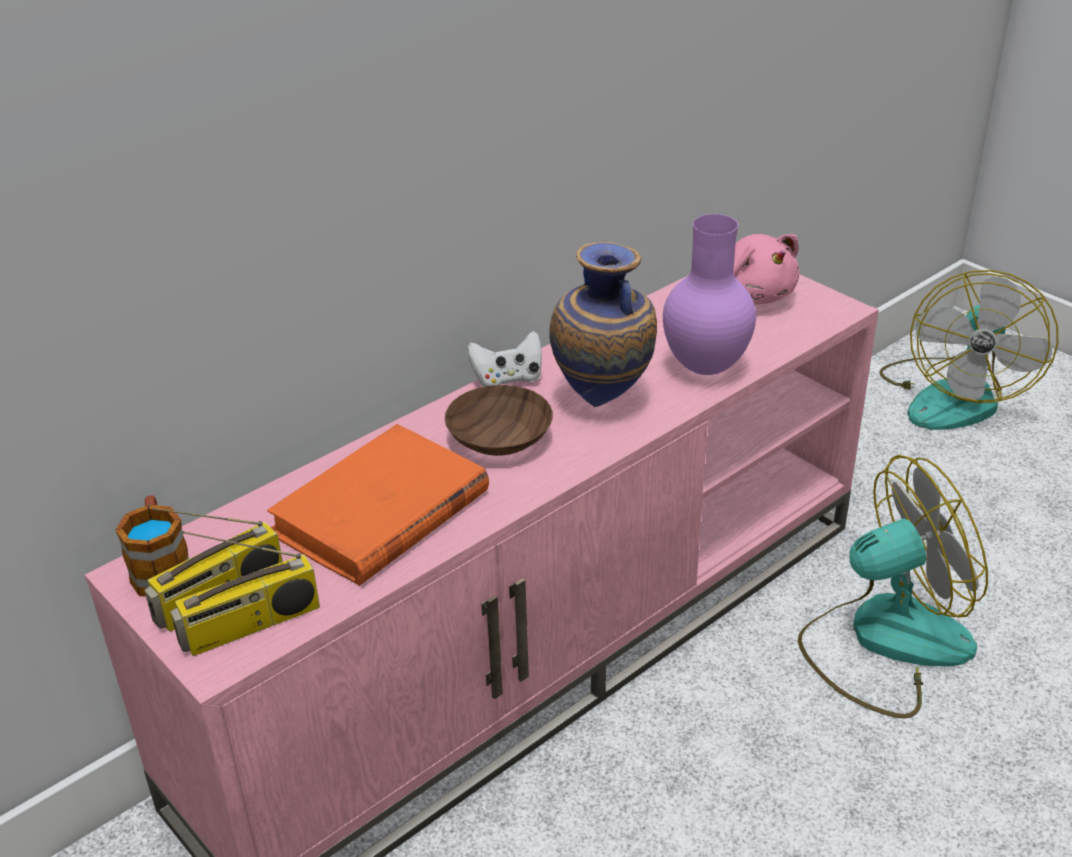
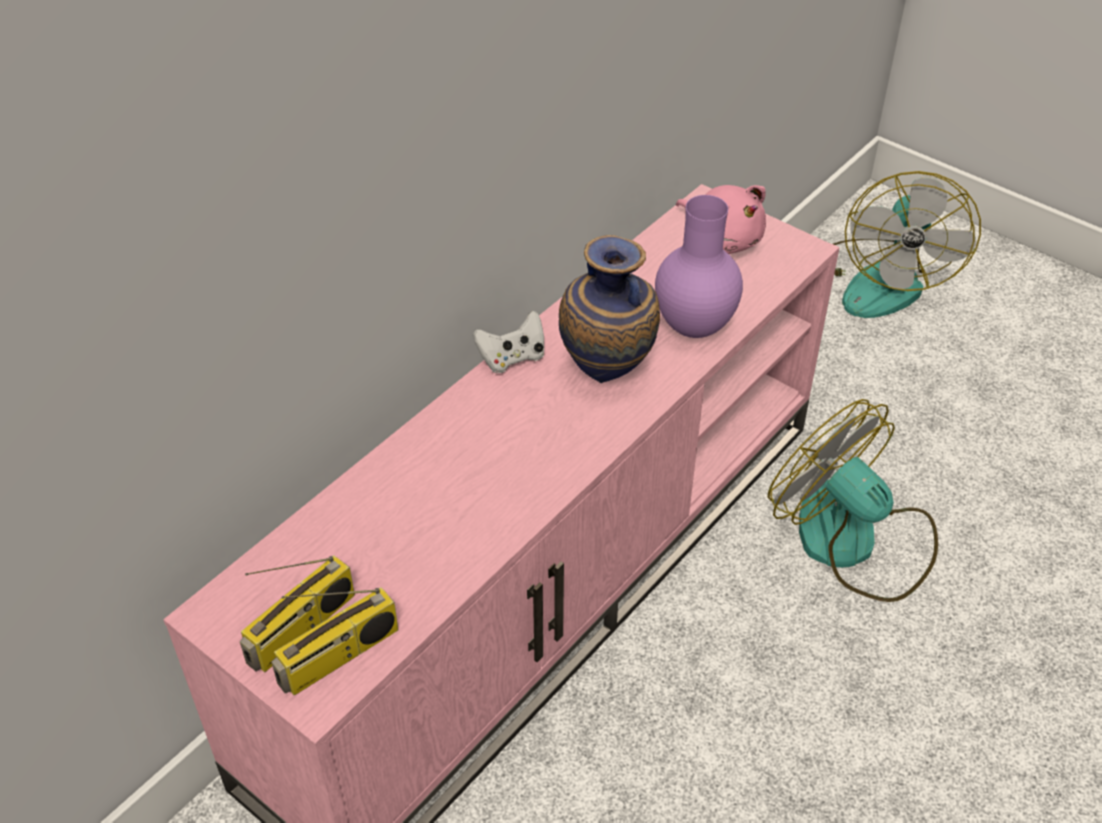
camera: 10 degrees left, 10 degrees up
(161, 568) = (236, 604): mug -> none
(380, 513) = (428, 521): orange book -> none
(498, 439) = (519, 428): brown bowl -> none
(884, 641) = (853, 542): fan -> fan turned 105 degrees counterclockwise

